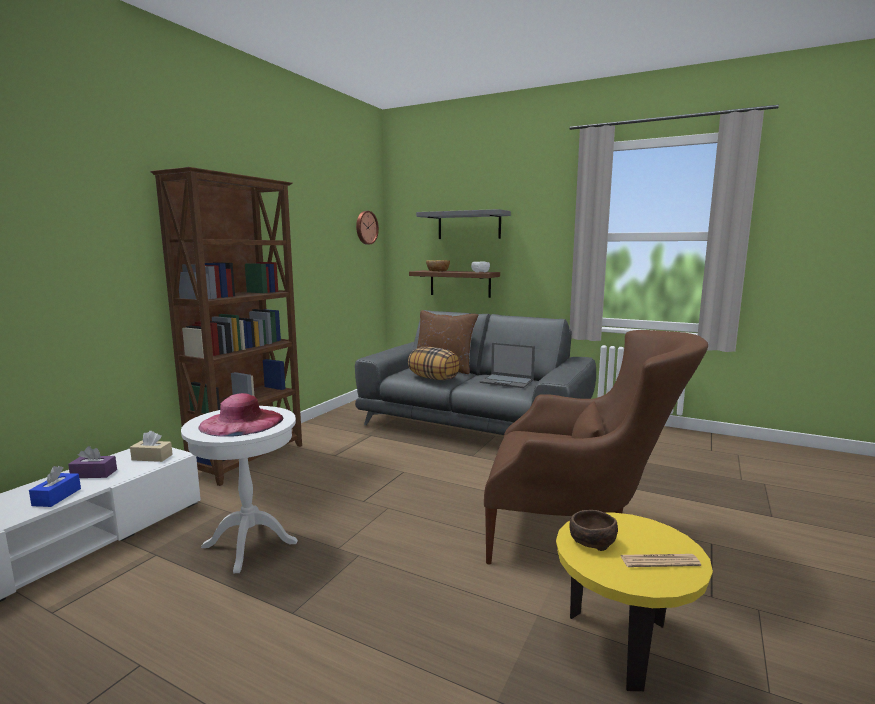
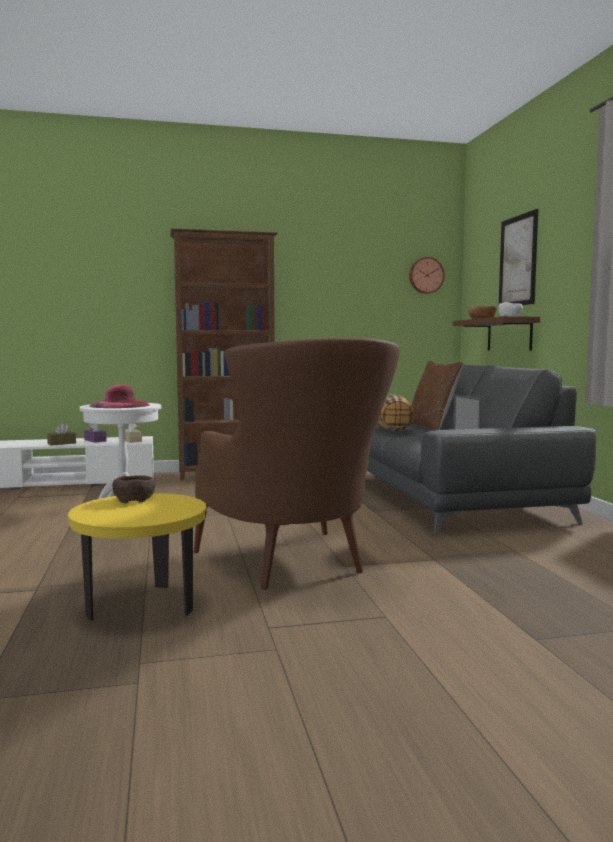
camera: 50 degrees right, 5 degrees down
(57, 497) = (61, 443): blue tissue box -> brown tissue box
(469, 225) = (518, 261): grey shelf -> picture
(659, 561) = (126, 514): newspaper -> none

